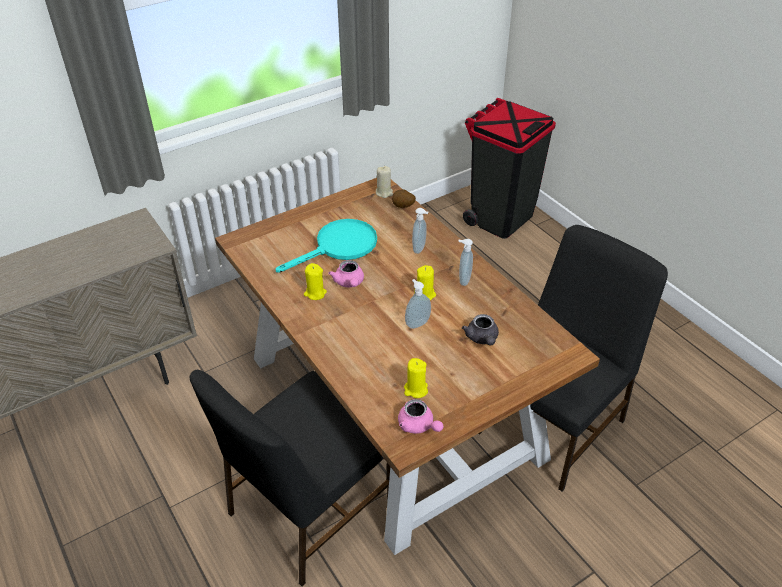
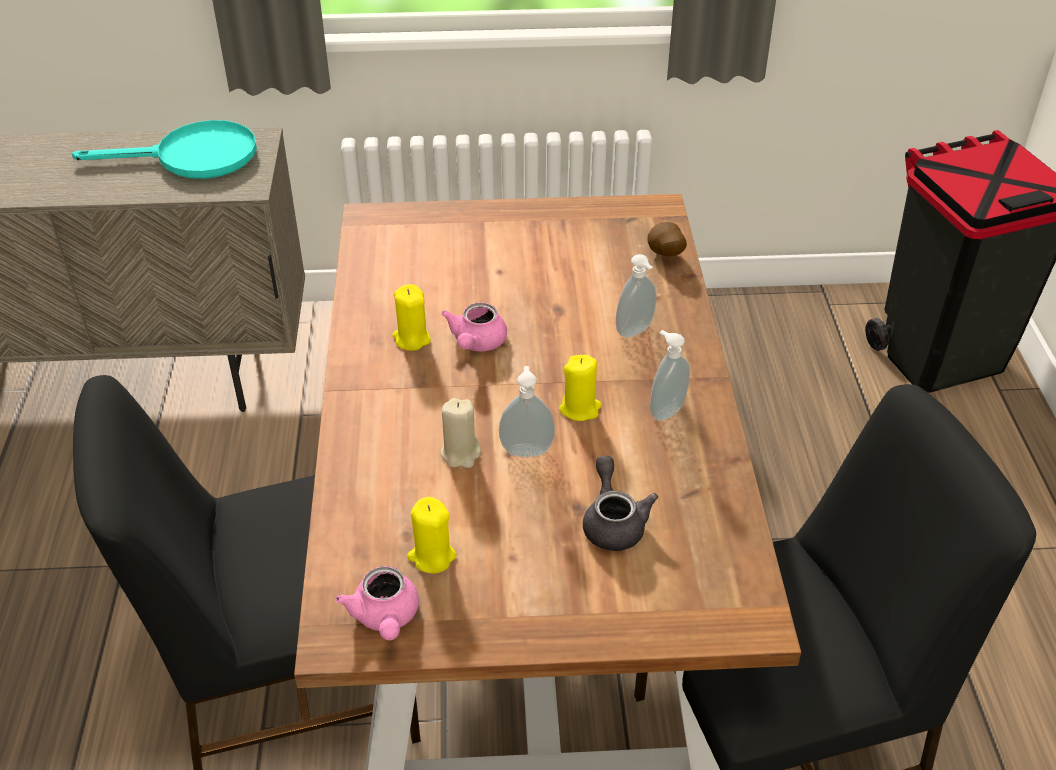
camera: 30 degrees right, 0 degrees up
(339, 247) = (509, 282): turquoise frying pan -> turquoise frying pan (193, 157)
(384, 192) = (654, 222): beige candle -> beige candle (461, 453)
(482, 339) = (613, 522): grey teapot -> grey teapot turned 150 degrees clockwise

